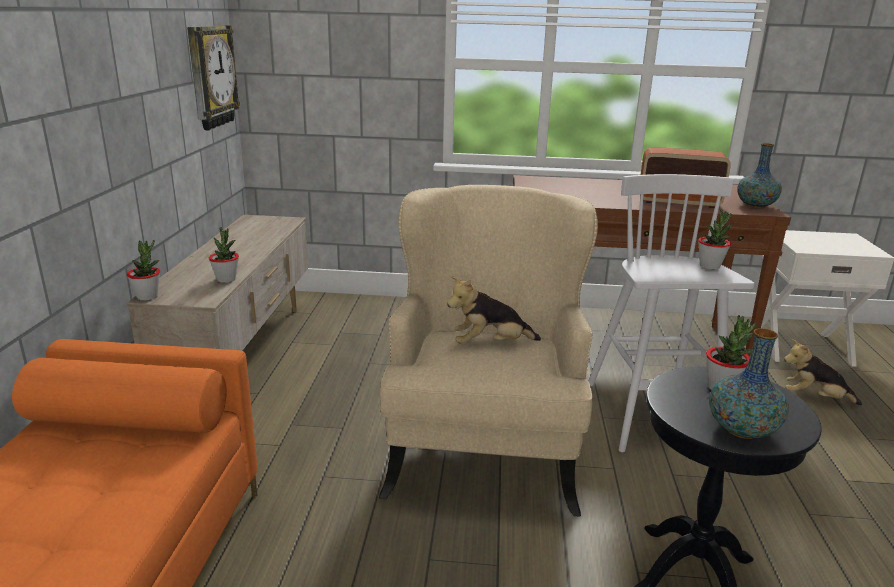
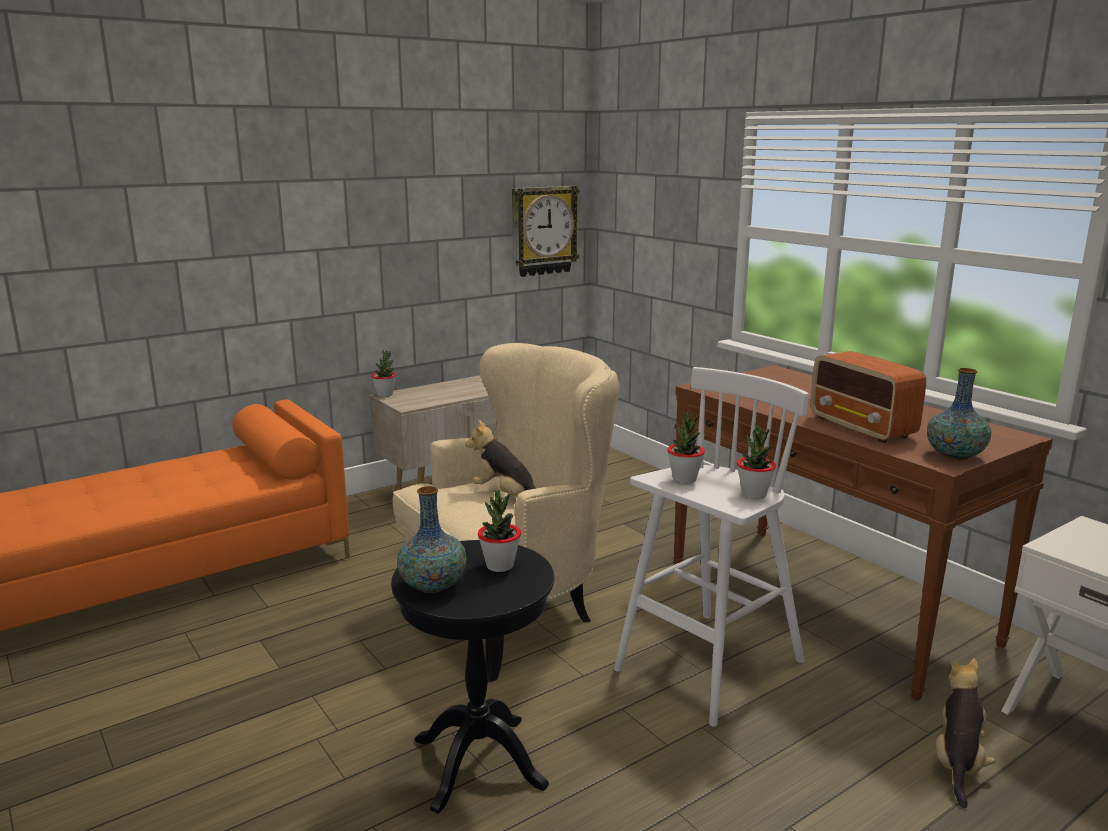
camera: 50 degrees right, 5 degrees down
(226, 279) = (446, 398): potted plant -> potted plant (684, 479)
(814, 398) = (958, 763): plush toy -> plush toy turned 45 degrees clockwise

